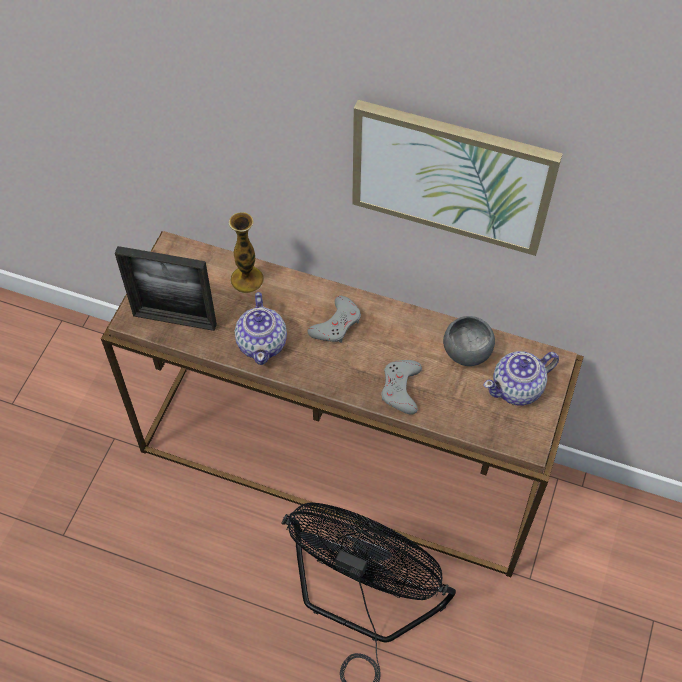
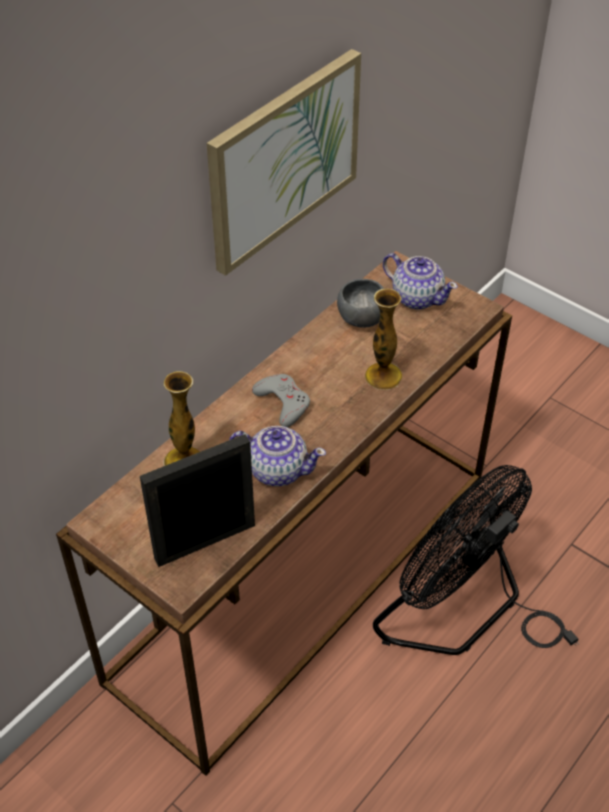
camera: 70 degrees left, 10 degrees down
(174, 320) = (205, 542): picture frame -> picture frame turned 150 degrees counterclockwise
(401, 389) = (383, 376): grey game controller -> vase
(518, 388) = (417, 297): teapot -> teapot turned 45 degrees counterclockwise

